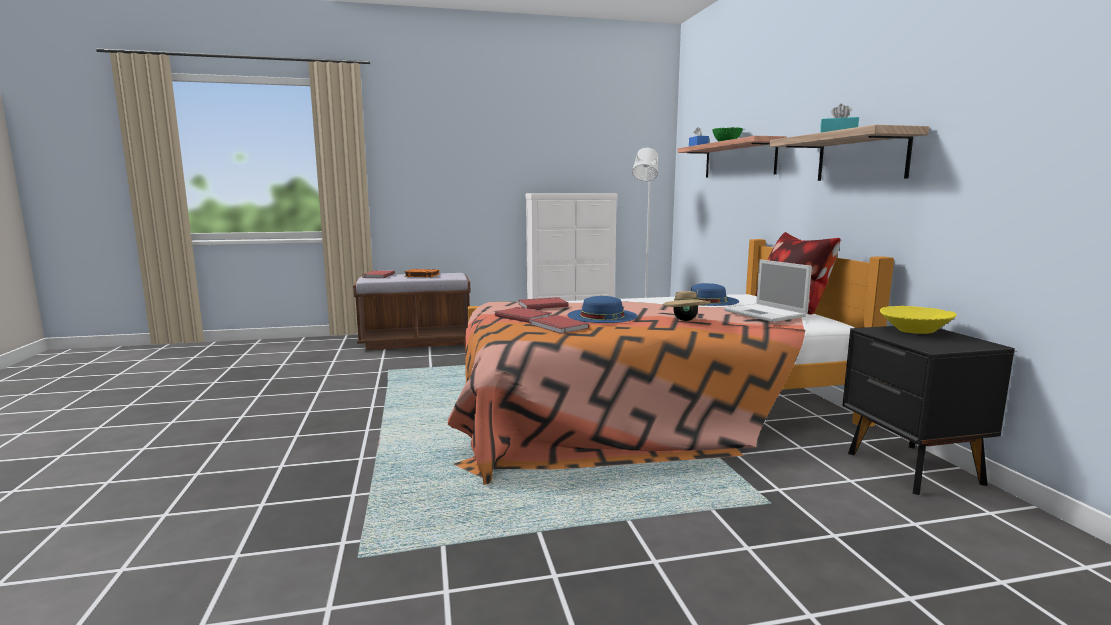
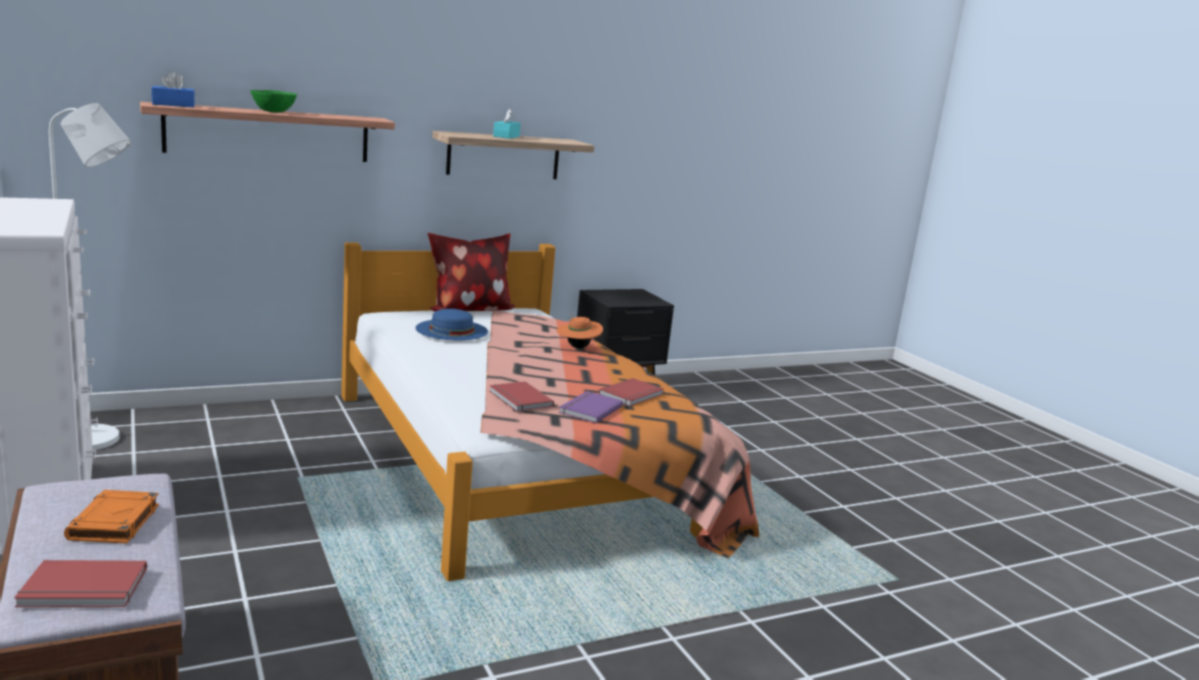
camera: 105 degrees left, 5 degrees up
(524, 316) = (589, 409): red book -> purple book
(602, 315) = (572, 374): blue hat -> none
(685, 320) = (577, 347): beige hat -> orange hat
(766, 313) = (526, 320): laptop -> none
(914, 331) = (609, 296): yellow bowl -> none

